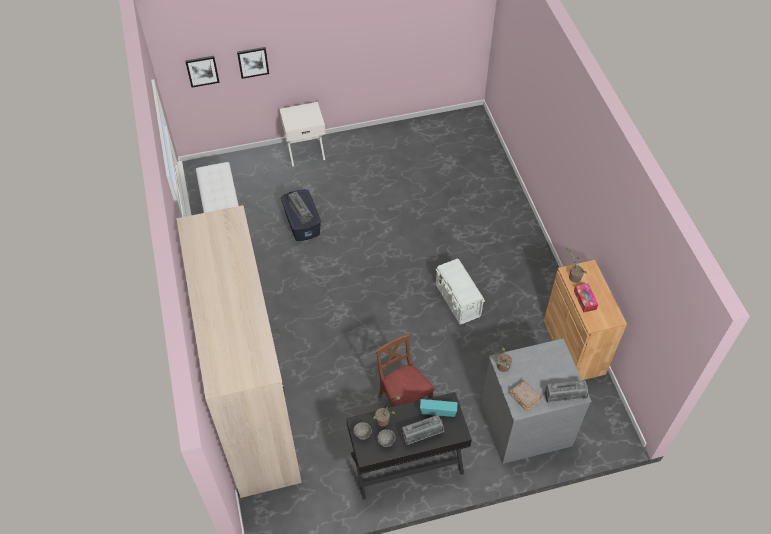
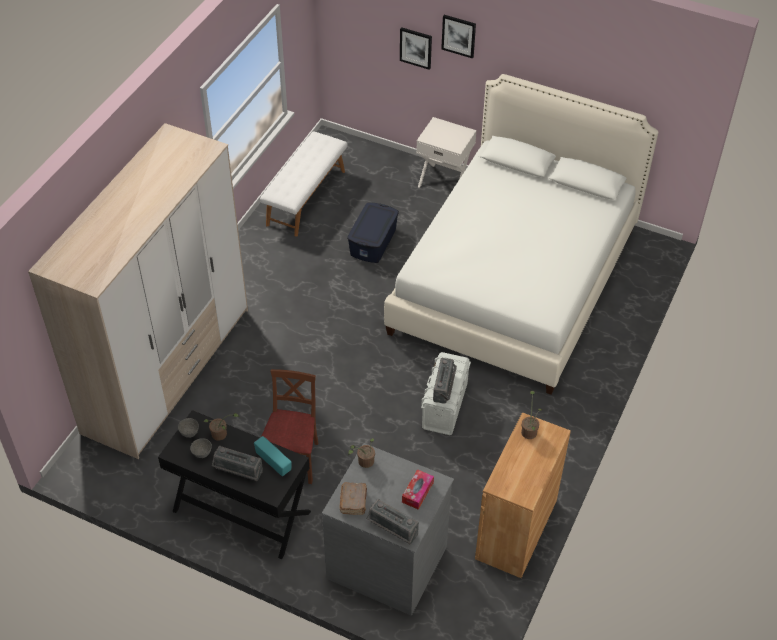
camera: 40 degrees right, 5 degrees down
(202, 70) = (362, 32): picture -> picture (459, 35)
(301, 212) = (371, 227): radio -> radio (445, 387)
(416, 190) = (515, 280): none -> white bed
(585, 300) = (514, 459): tissue box -> tissue box (417, 492)

